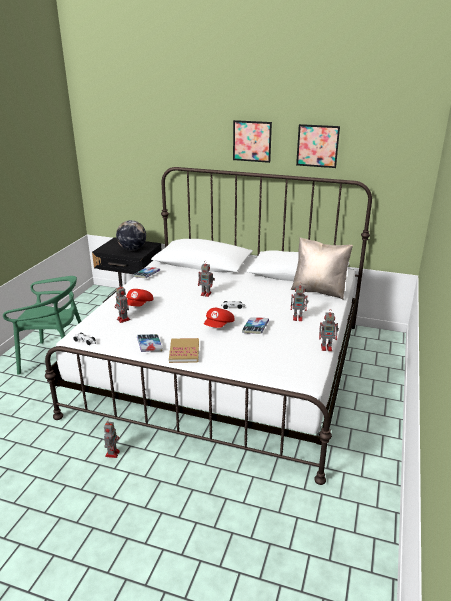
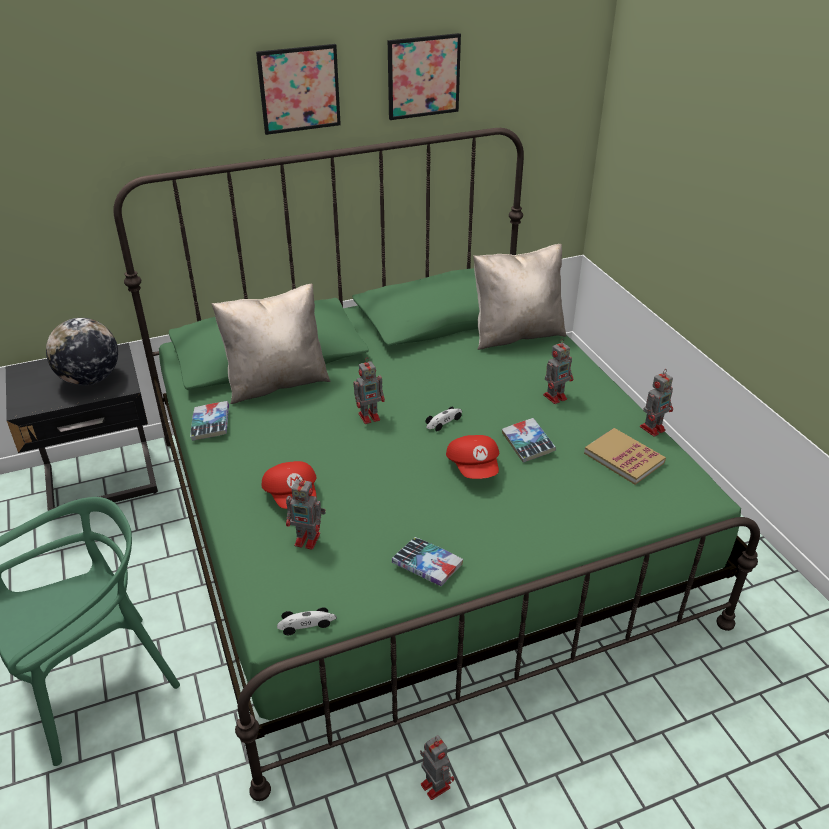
camera: 40 degrees left, 10 degrees up
(184, 352) = (494, 545): book -> book (624, 458)
(189, 271) = (276, 383): none -> beige pillow
(225, 366) = (413, 523): white bed -> green bed

